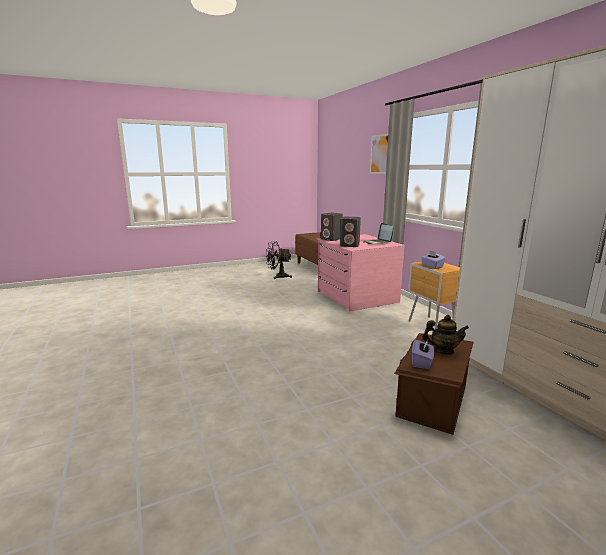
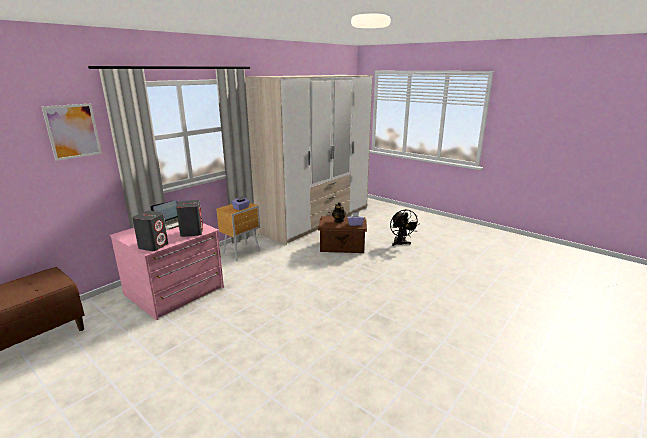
camera: 115 degrees left, 5 degrees up
(278, 276) = (63, 383): black fan -> black fan (401, 244)

